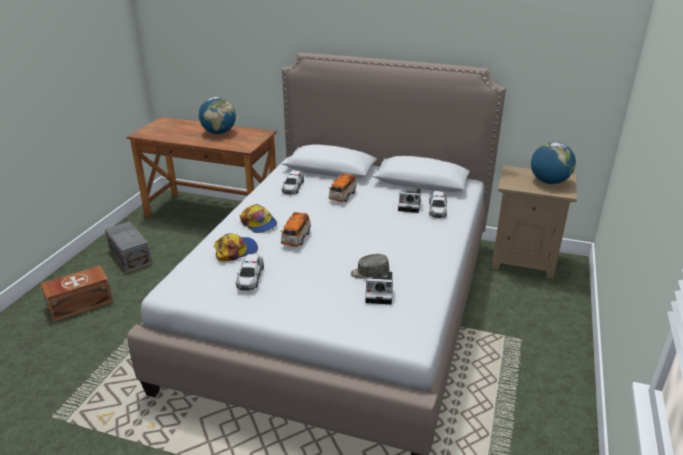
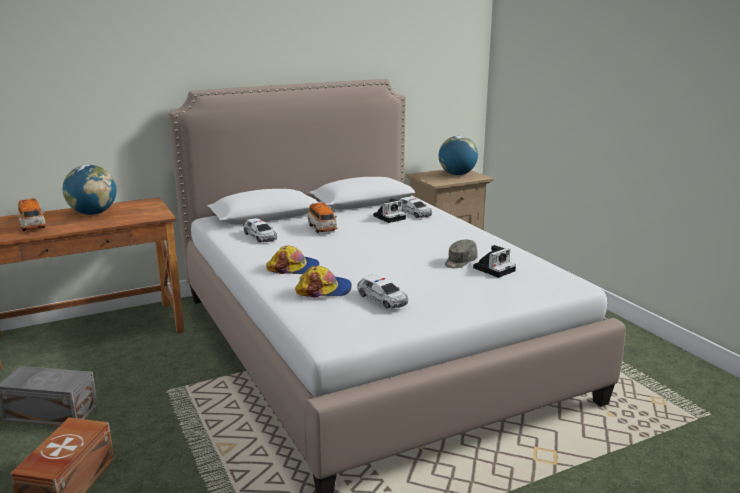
camera: 45 degrees left, 10 degrees down
(236, 251) = (324, 289): cap -> cap turned 75 degrees clockwise
(296, 239) = (355, 264): toy car -> toy car (32, 226)

